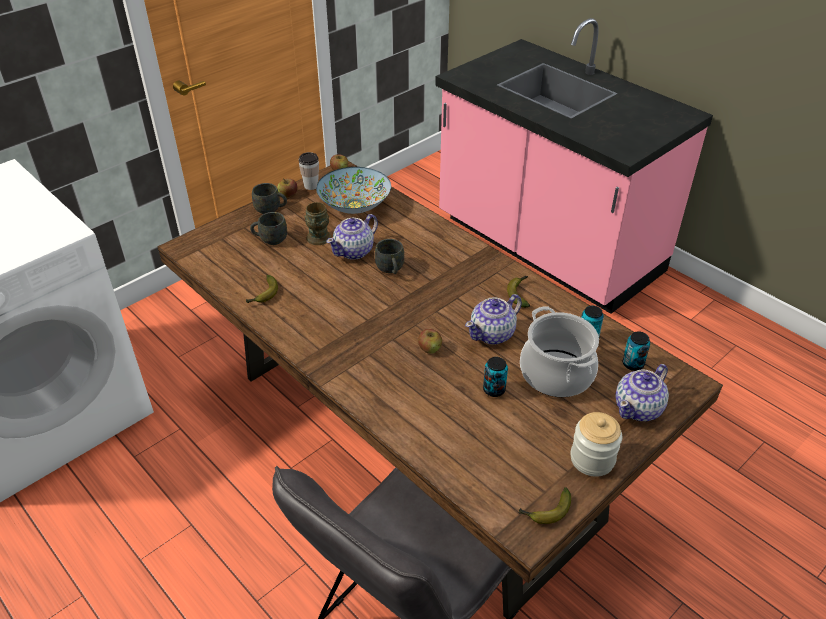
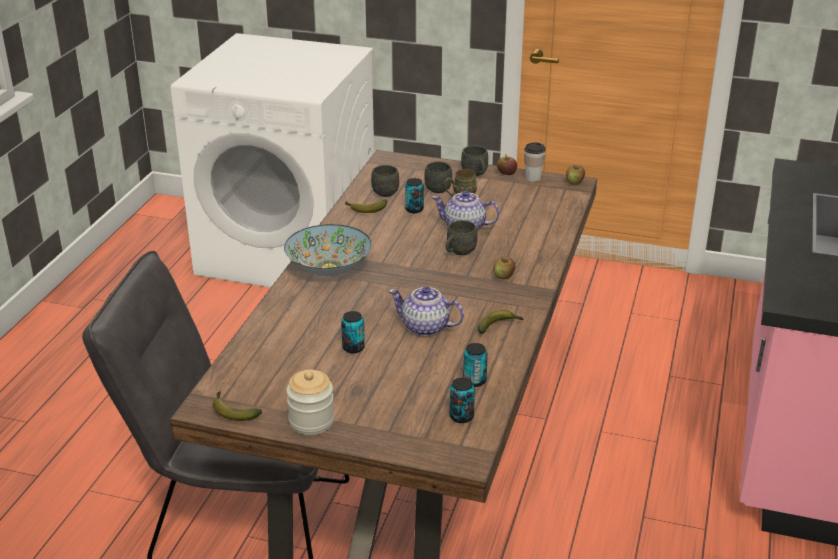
camera: 60 degrees right, 10 degrees down
(243, 270) = (386, 191): none -> grey mug
(295, 266) = (414, 209): none -> can
(354, 206) = (529, 206): bowl -> bowl (328, 268)
(430, 348) = (375, 302): apple -> apple (503, 276)
(557, 374) = (405, 375): cooking pot -> none
(639, 408) = (400, 434): teapot -> none

